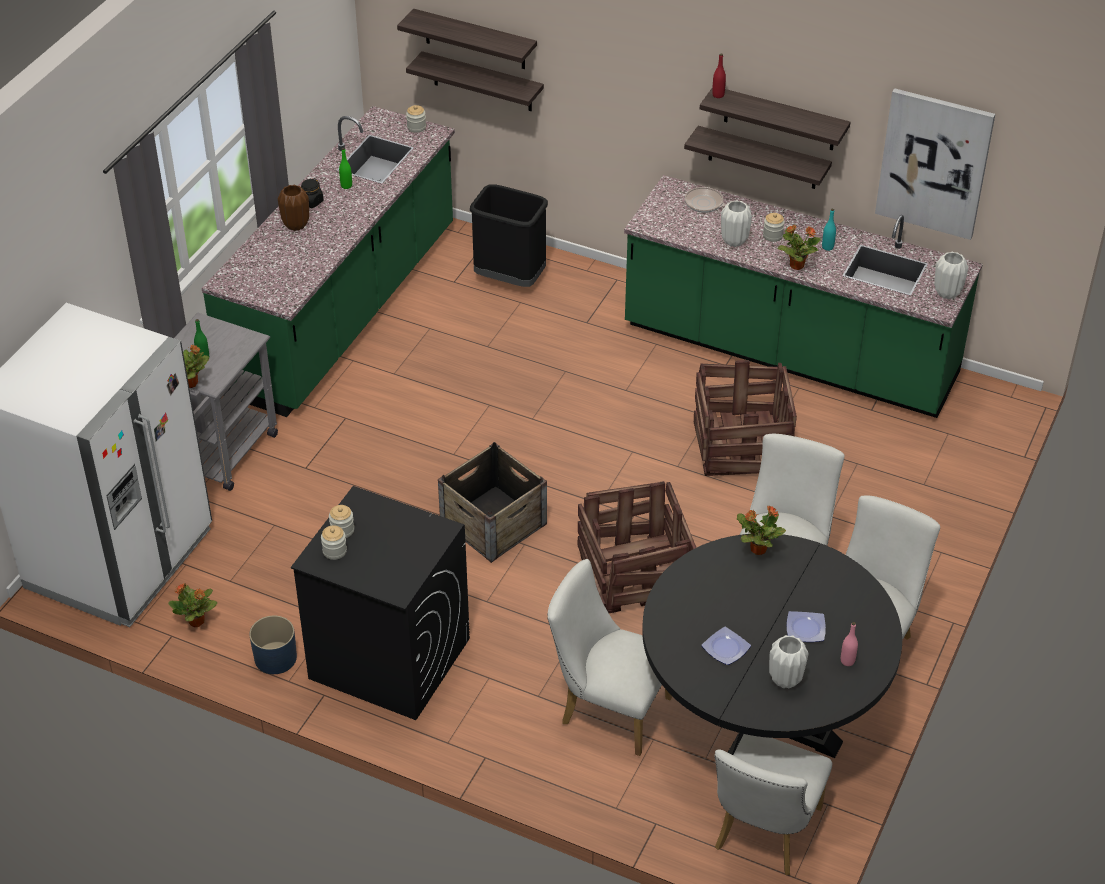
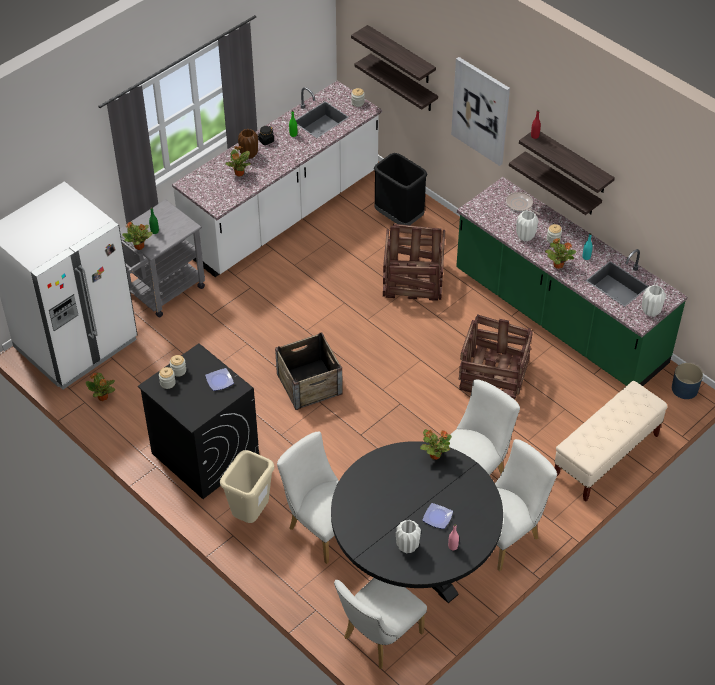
camera: 20 degrees right, 5 degrees up
(275, 658) = (138, 434): blue planter -> blue planter (684, 389)
(294, 252) = (239, 173): none -> potted plant
(344, 310) = (283, 213): green counter -> white counter
(497, 721) = (251, 514): none -> beige trash can
(633, 574) = (380, 443): crate -> crate (412, 280)
(724, 648) = (380, 515): plate -> plate (219, 380)
(934, 163) = (663, 221): picture -> picture (481, 111)
(942, 508) = (605, 456): none -> beige bench

